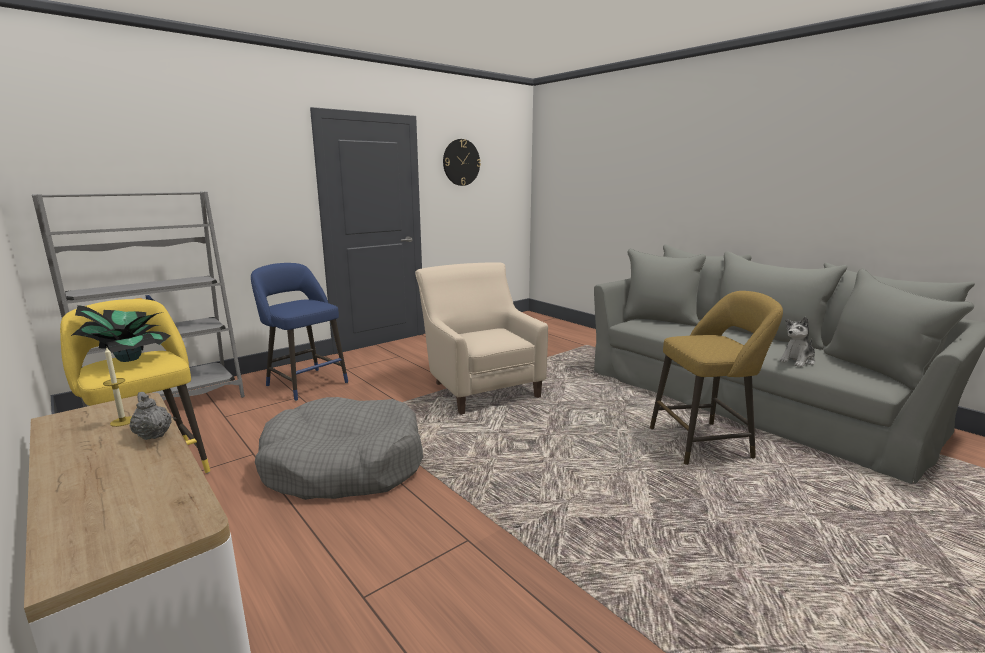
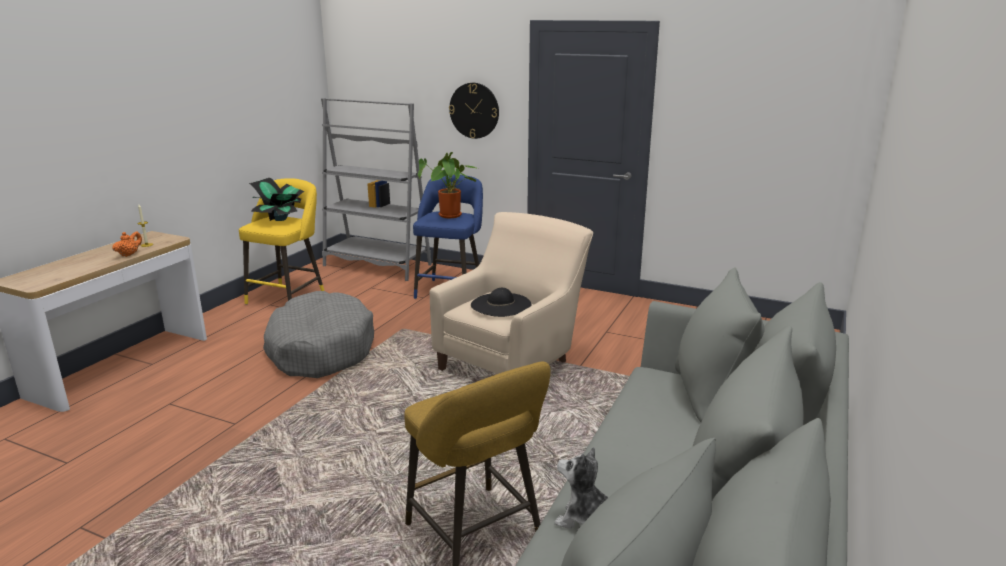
camera: 65 degrees right, 5 degrees up
(153, 435) = (129, 254): grey teapot -> orange teapot
(303, 303) = (450, 216): none -> potted plant
(461, 162) = (727, 83): wall clock -> wall clock (474, 110)
(491, 333) = (501, 305): none -> black hat

